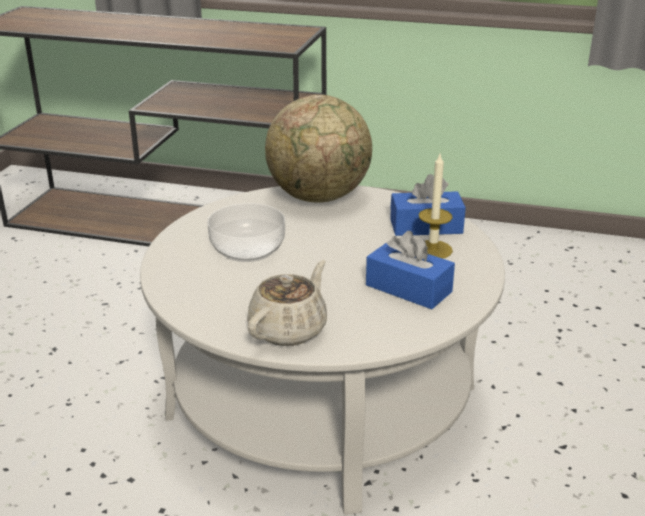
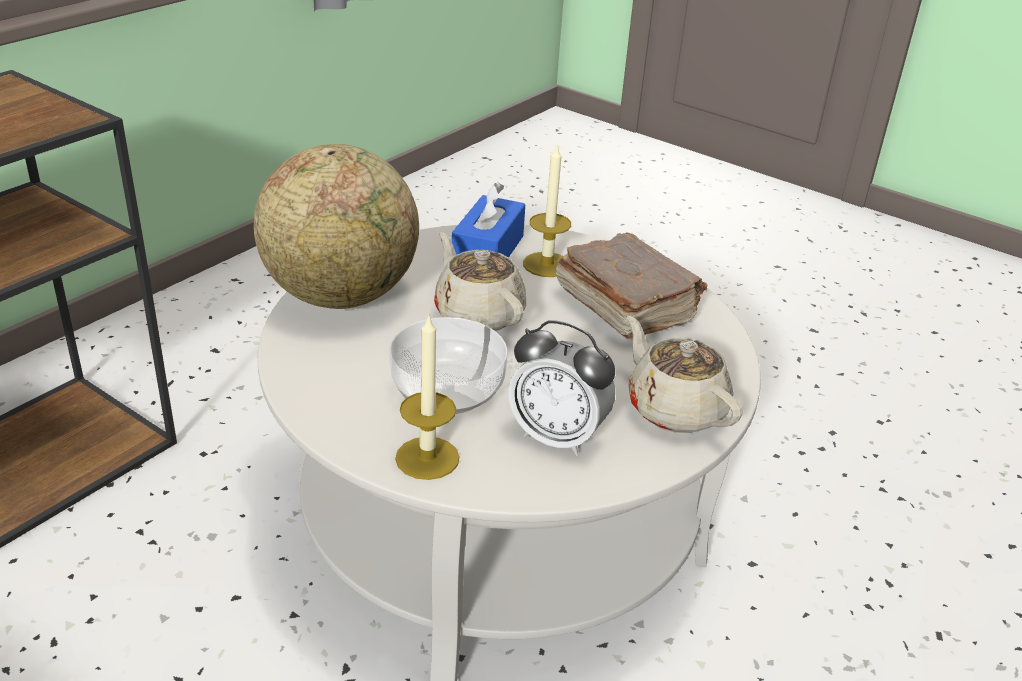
camera: 70 degrees left, 5 degrees up
(177, 258) = (427, 458): none -> candle
(224, 292) = (557, 437): none -> alarm clock
(340, 240) = (478, 314): none -> beige teapot
(408, 288) = (625, 305): blue tissue box -> brown book

